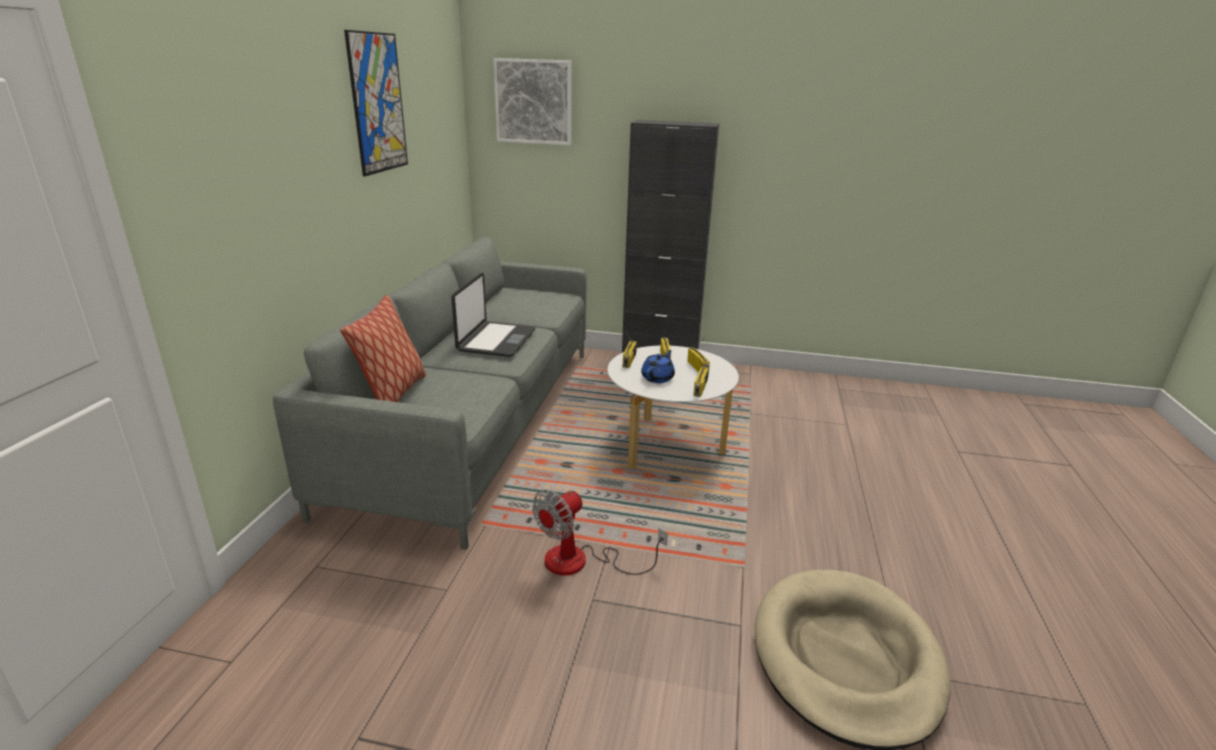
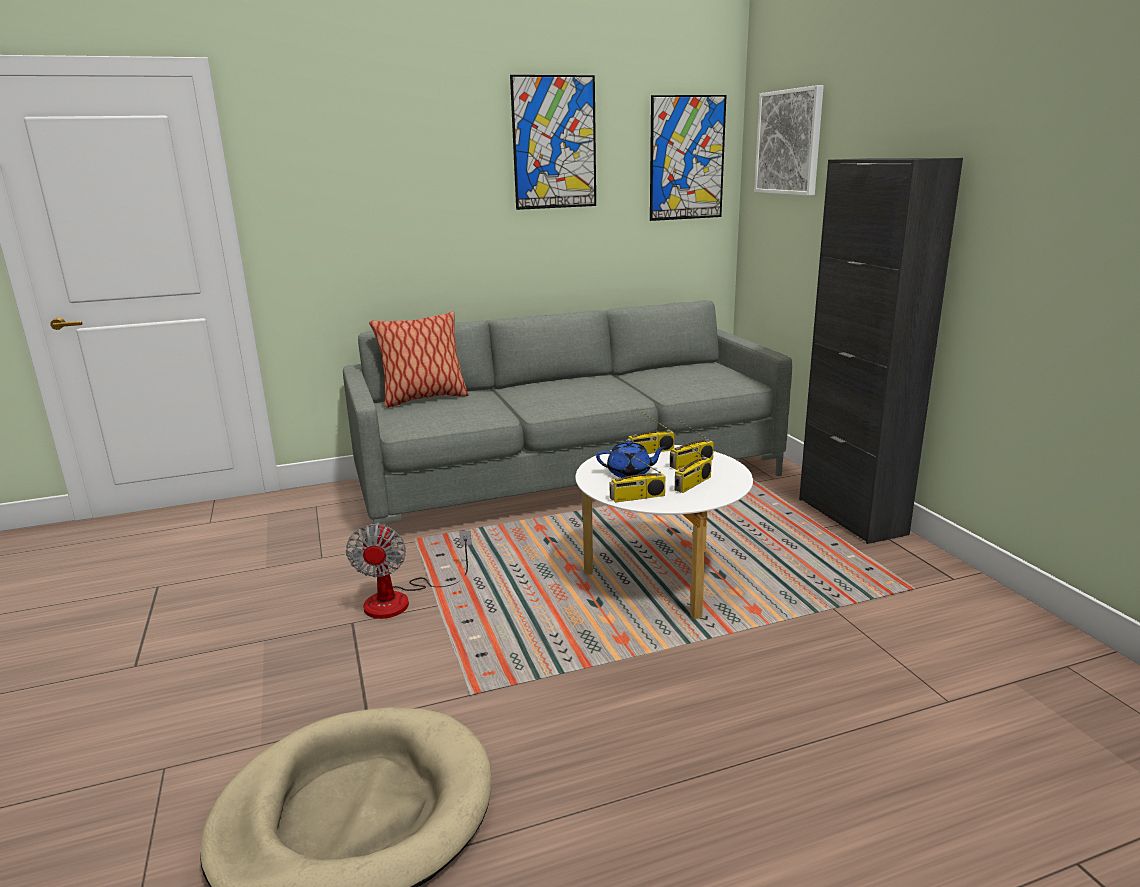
camera: 60 degrees right, 5 degrees down
(444, 113) = (687, 158): none -> picture
(495, 340) = (576, 393): laptop -> none
(581, 562) = (401, 599): fan -> fan turned 105 degrees counterclockwise

